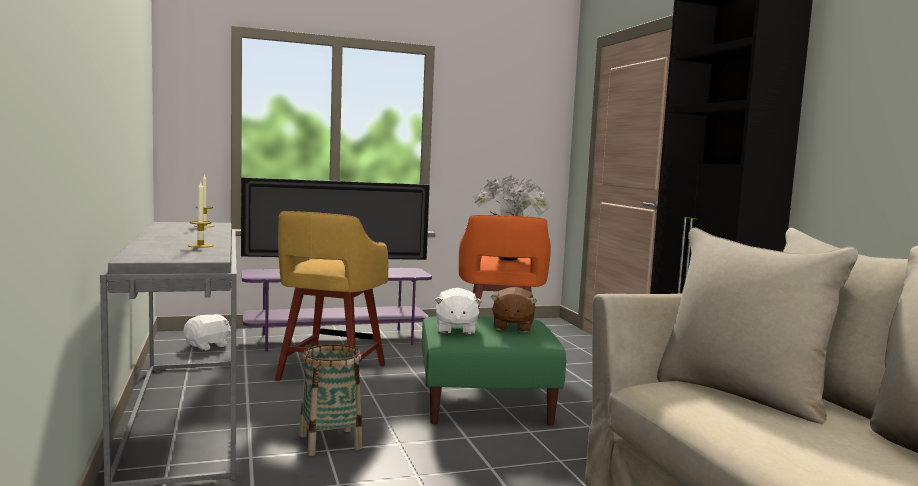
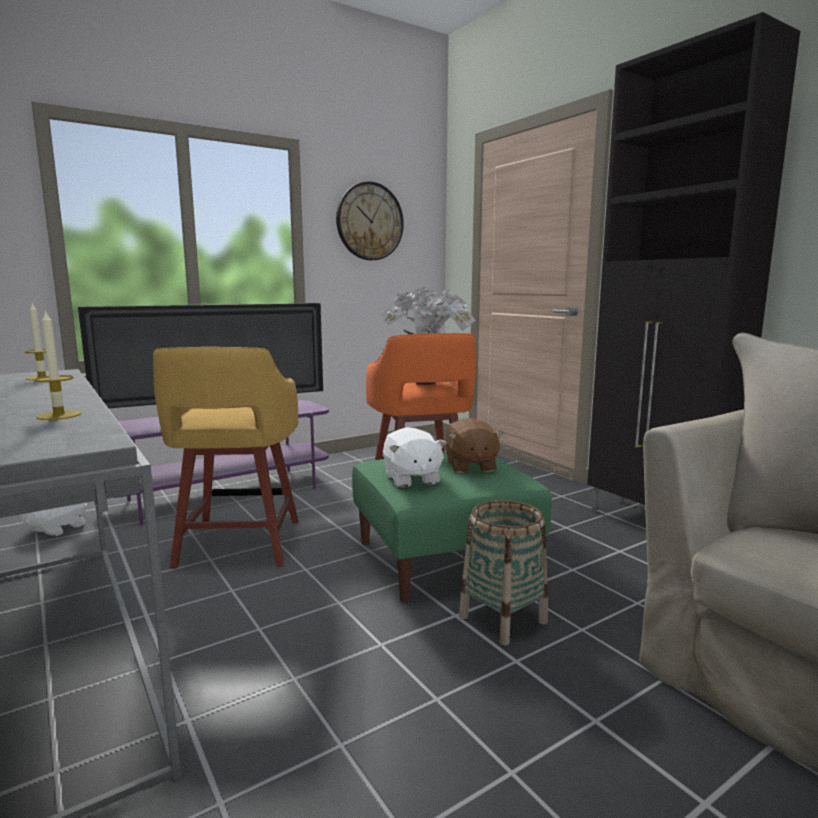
camera: 15 degrees left, 5 degrees up
(330, 442) = (291, 662): basket -> basket (503, 619)
(495, 114) = (369, 221): none -> wall clock

